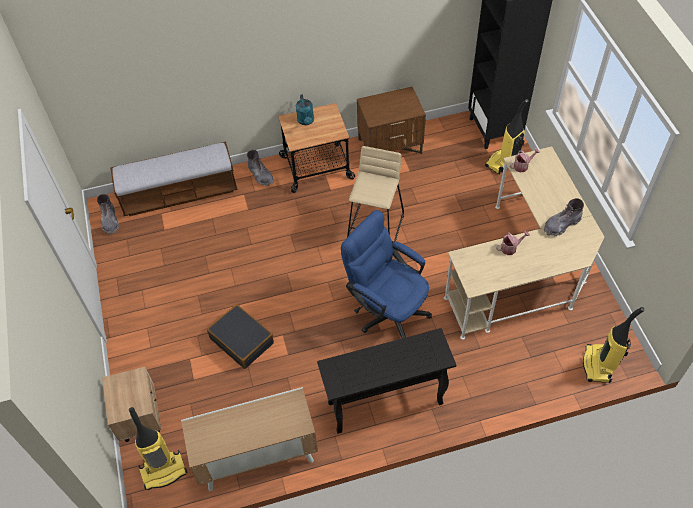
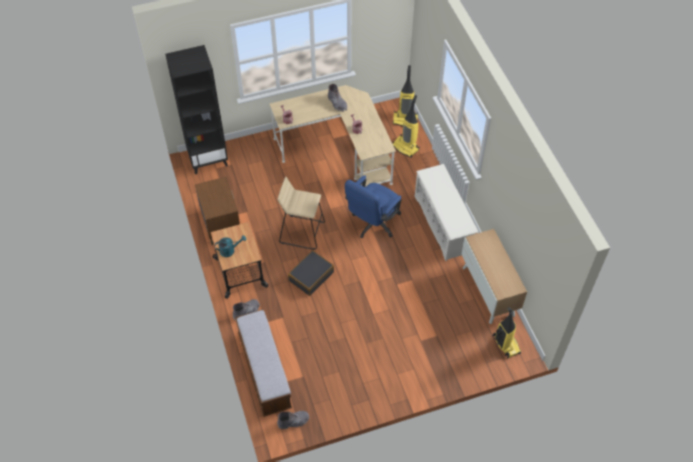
camera: 95 degrees left, 0 degrees up
(140, 416) = (469, 366): beige nightstand -> none
(242, 340) = (403, 309): black suitcase -> black suitcase (311, 276)
(384, 404) = (443, 224): black console table -> white shoe rack
(503, 162) = (241, 156): vacuum cleaner -> vacuum cleaner (406, 147)

